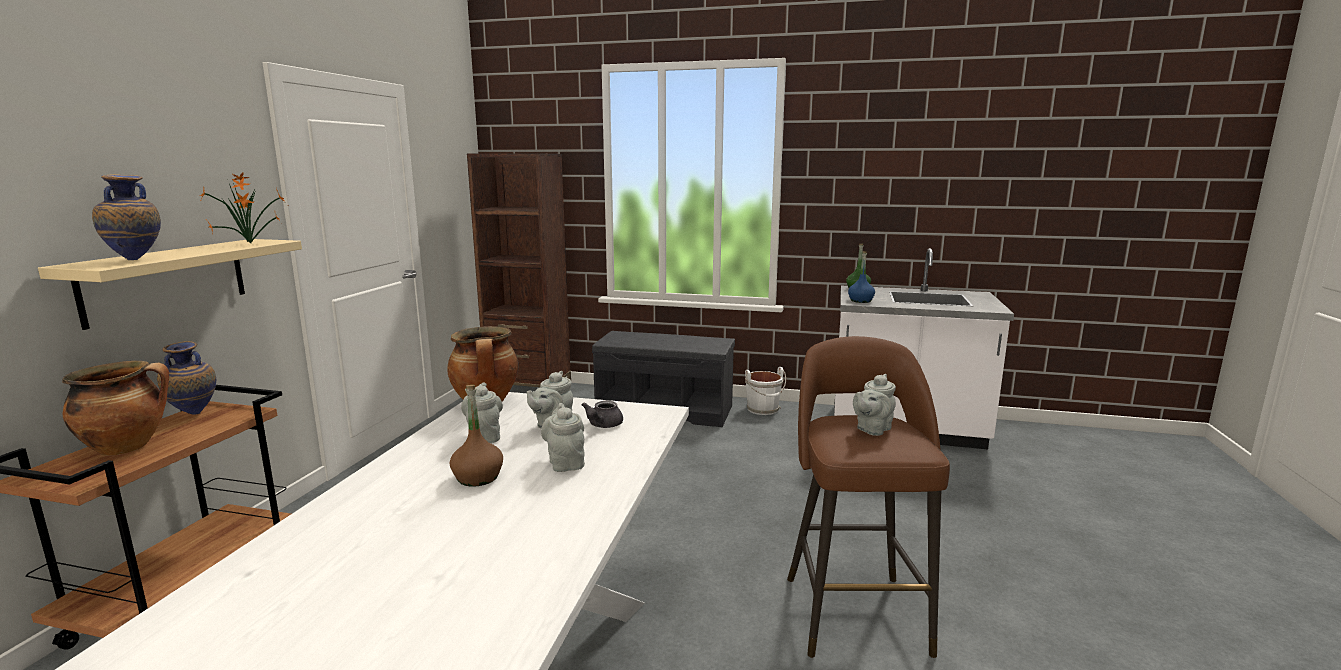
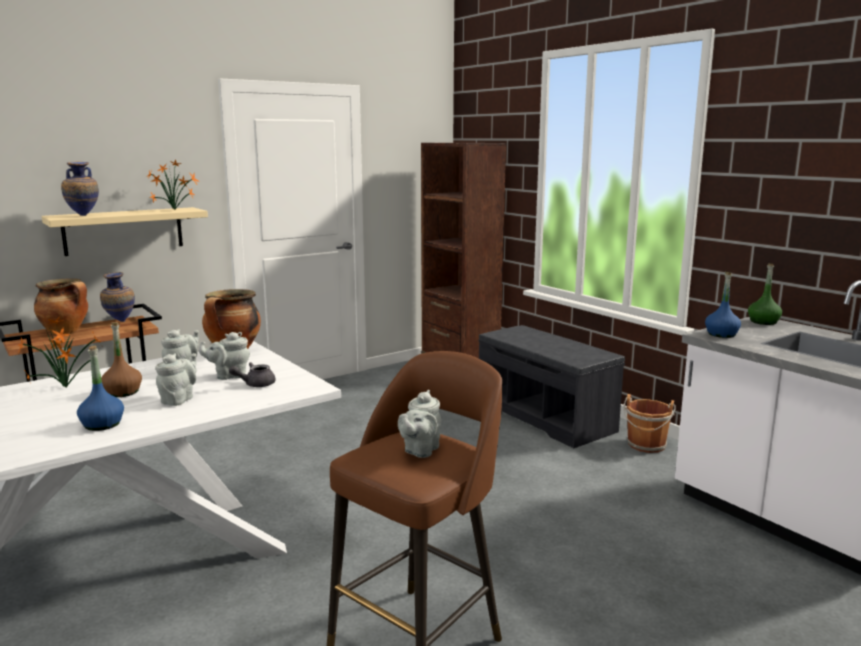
camera: 40 degrees right, 0 degrees up
(386, 497) = (68, 387): none -> potted plant
(553, 514) = (102, 424): none -> blue bottle
(763, 410) = (646, 445): white bucket -> brown bucket
(872, 429) = (420, 450): grey teapot -> grey teapot turned 60 degrees counterclockwise

